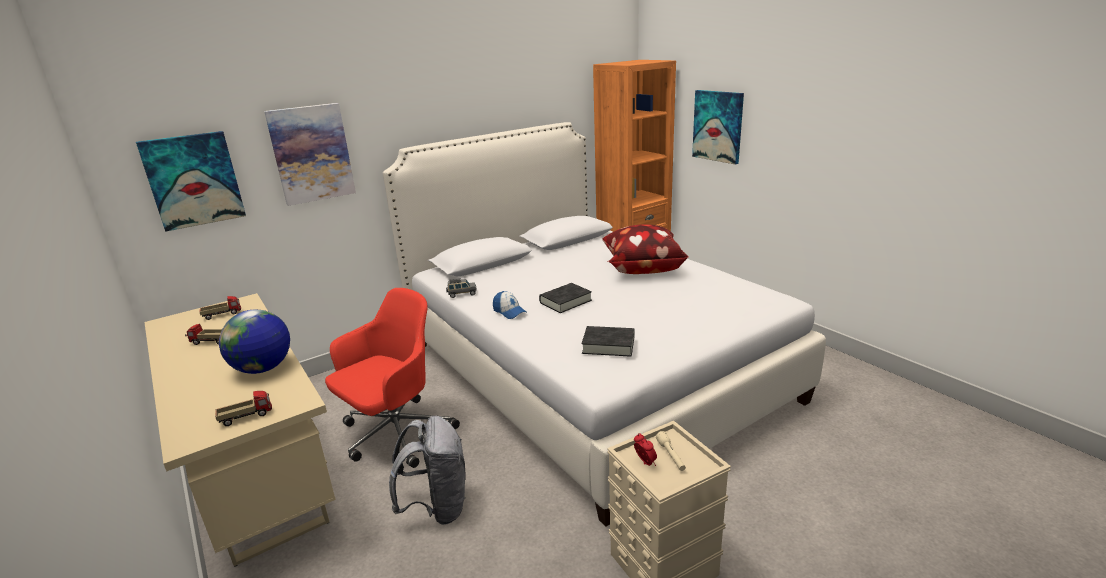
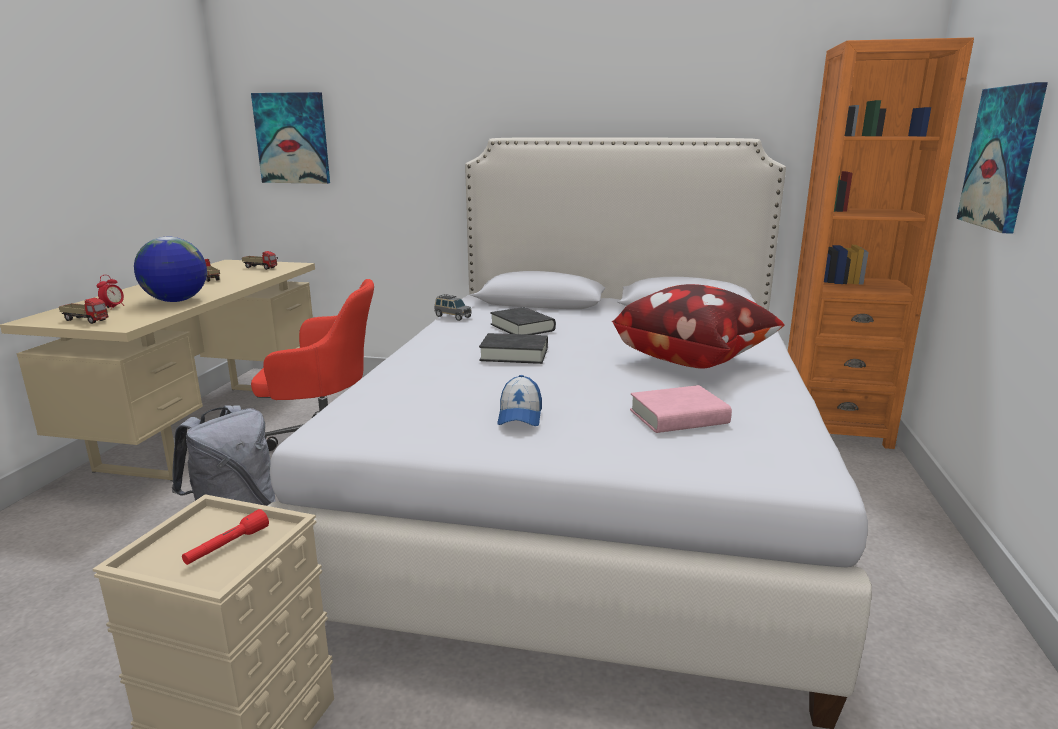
camera: 45 degrees right, 5 degrees down
(311, 154) = (400, 130): picture -> none
(509, 312) = (445, 342): cap -> cap (520, 416)
(608, 345) = (429, 403): black book -> black book (522, 327)
(645, 463) = (195, 533): alarm clock -> alarm clock (113, 307)
(671, 456) = (227, 546): beige flashlight -> red flashlight
(703, 299) = (678, 417): none -> pink book

